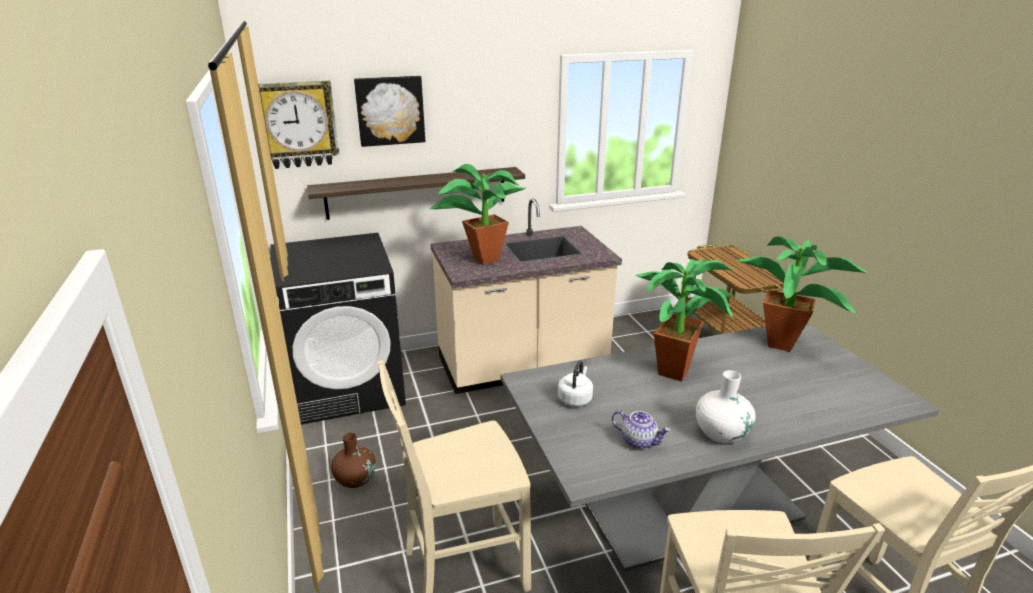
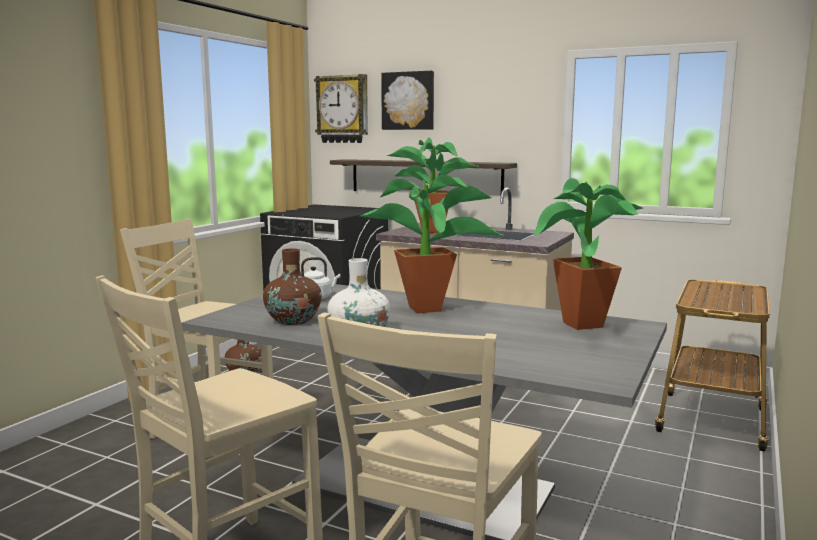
camera: 45 degrees right, 15 degrees down
(639, 441) = (293, 320): teapot -> brown vase

